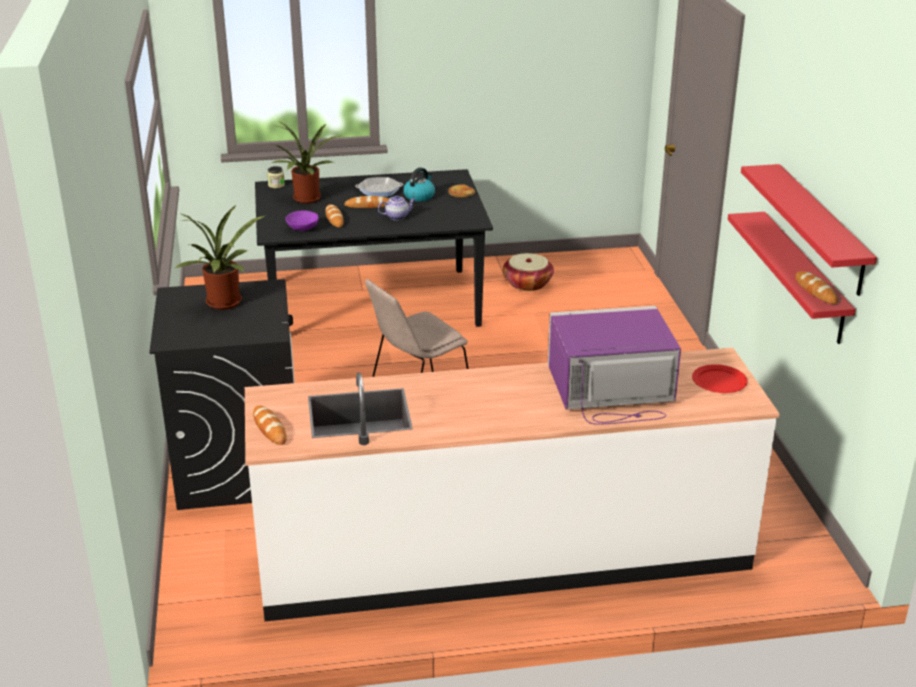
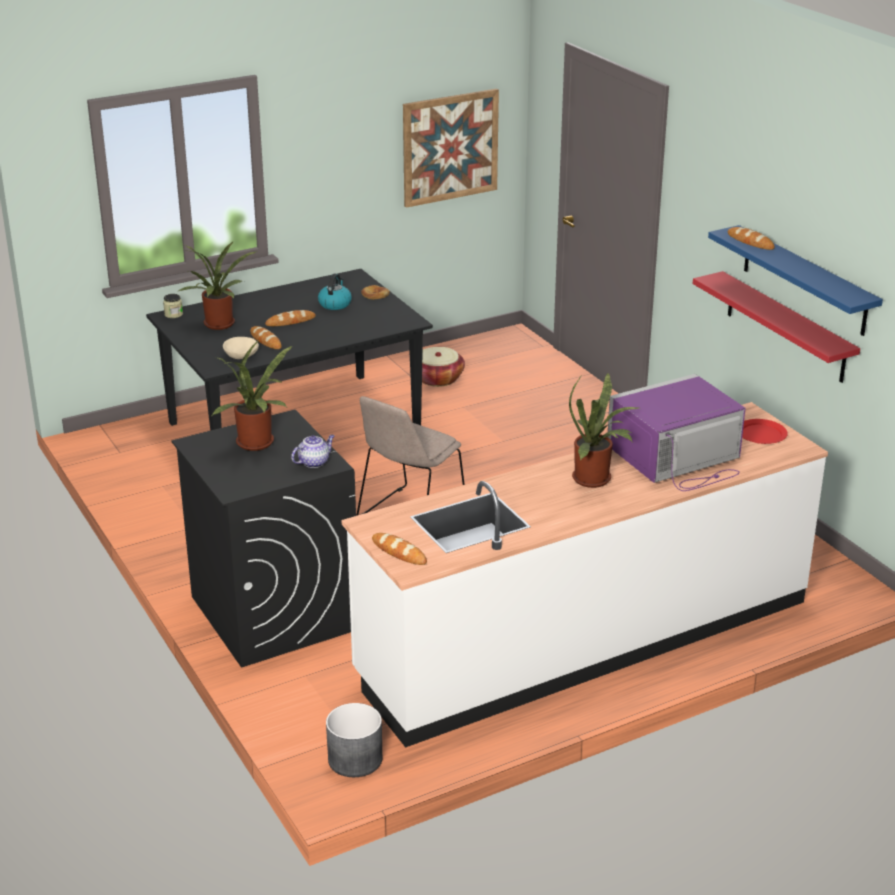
camera: 20 degrees left, 0 degrees up
(211, 621) = (354, 759): none -> grey planter
(303, 228) = (241, 356): purple bowl -> beige bowl
(379, 191) = (288, 304): frying pan -> none
(397, 216) = (329, 329): teapot -> teapot (314, 462)
(512, 395) = (595, 480): none -> potted plant
(570, 66) = (450, 147): none -> picture
(815, 290) = (817, 337): bread -> bread (750, 242)
(820, 229) = (804, 280): red shelf -> blue shelf

